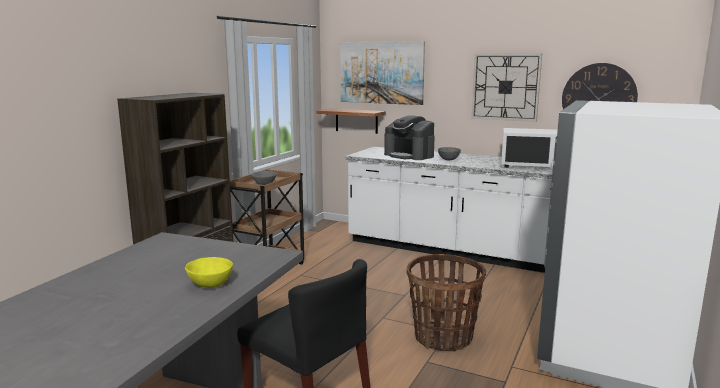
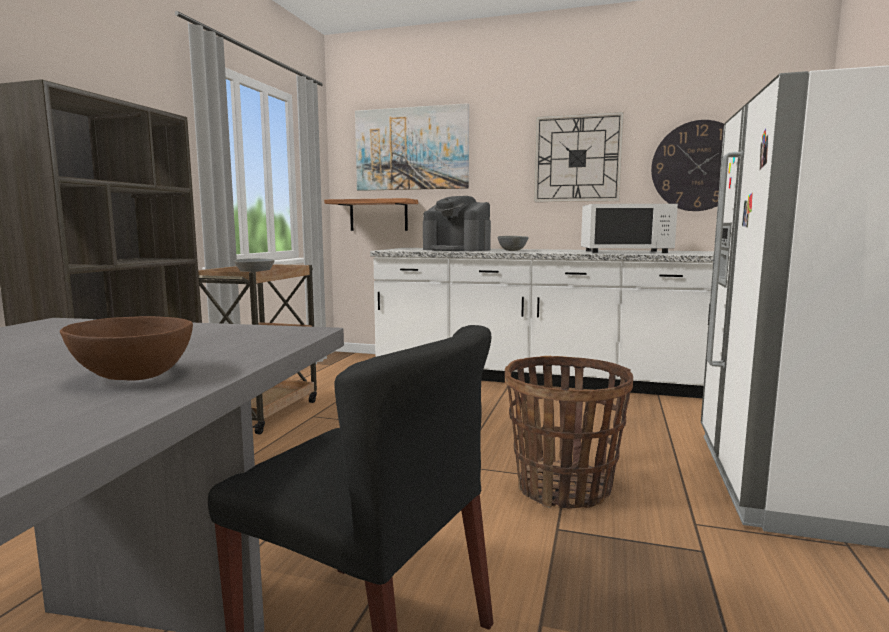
camera: 10 degrees left, 5 degrees down
(210, 284) = (133, 375): yellow bowl -> brown bowl

